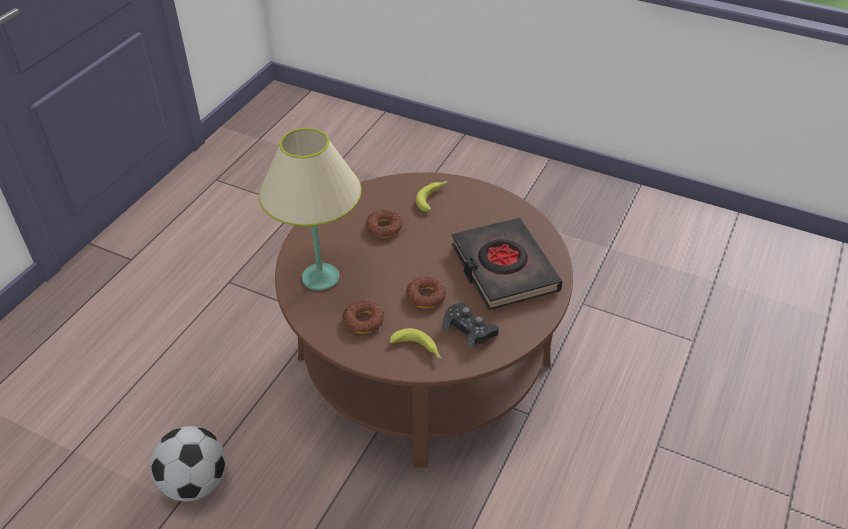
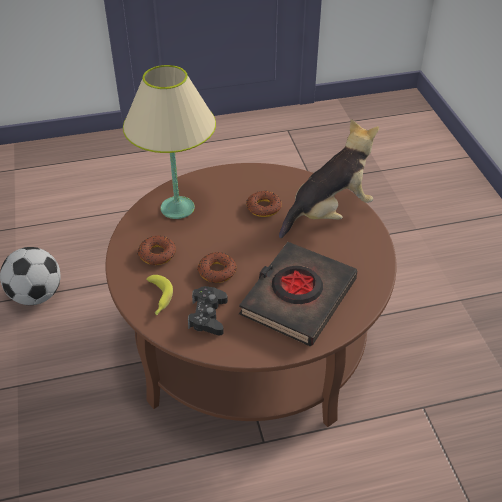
camera: 50 degrees right, 0 degrees up
(433, 198) = (328, 212): banana -> plush toy

